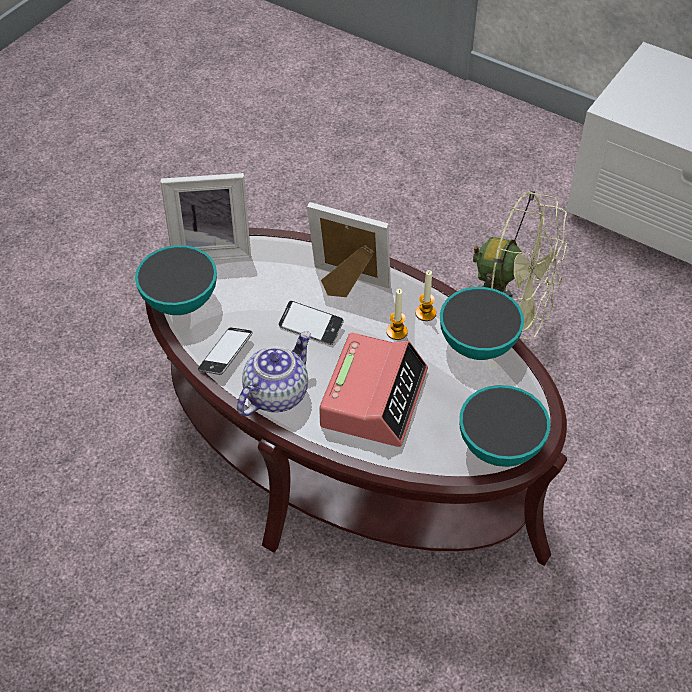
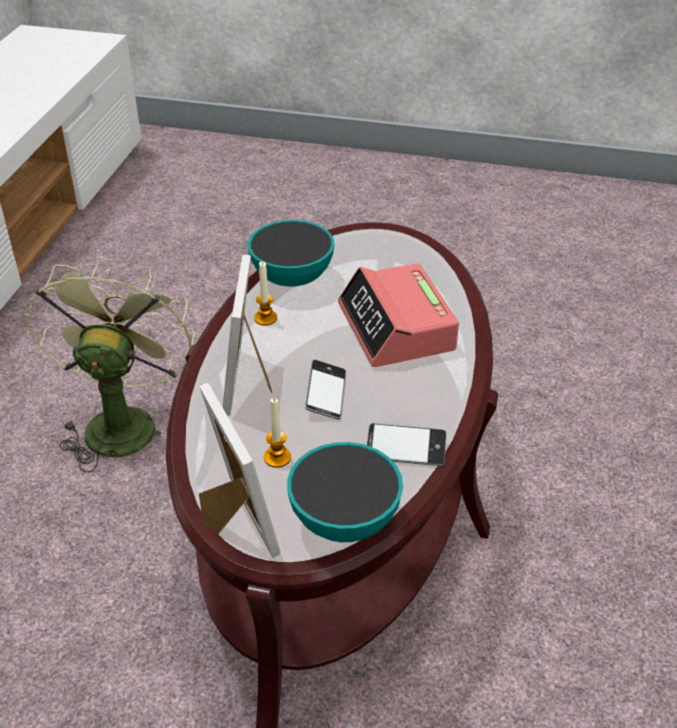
camera: 110 degrees left, 10 degrees down
(276, 393) = (434, 394): teapot -> none
(374, 398) = (396, 328): alarm clock -> alarm clock turned 105 degrees counterclockwise
(396, 332) = (301, 332): candle -> candle (277, 457)
(499, 446) = (404, 248): bowl -> none

